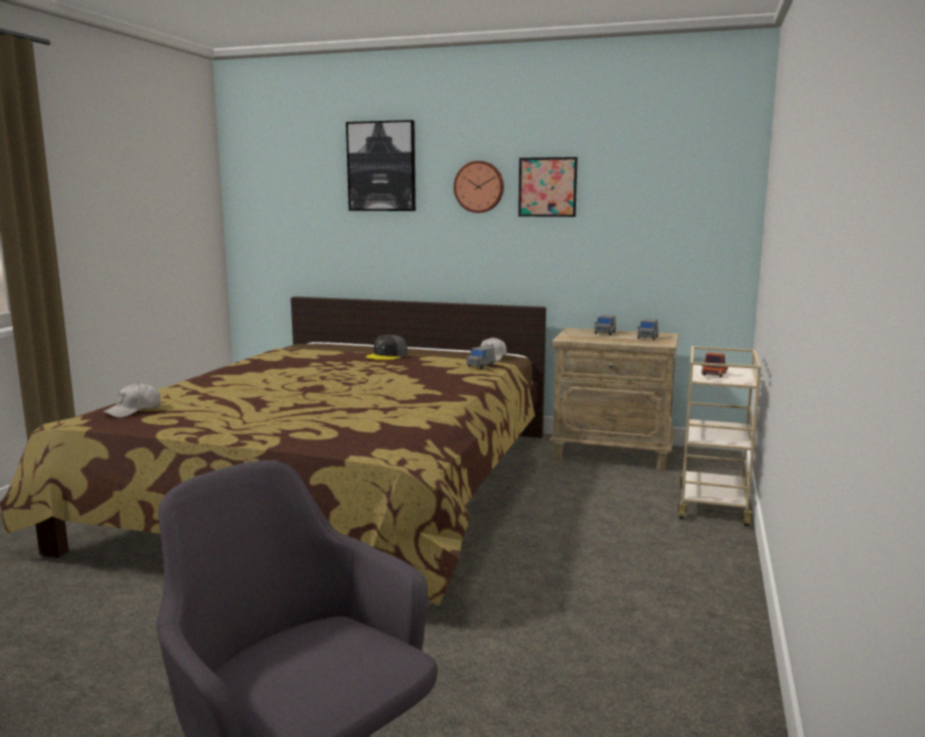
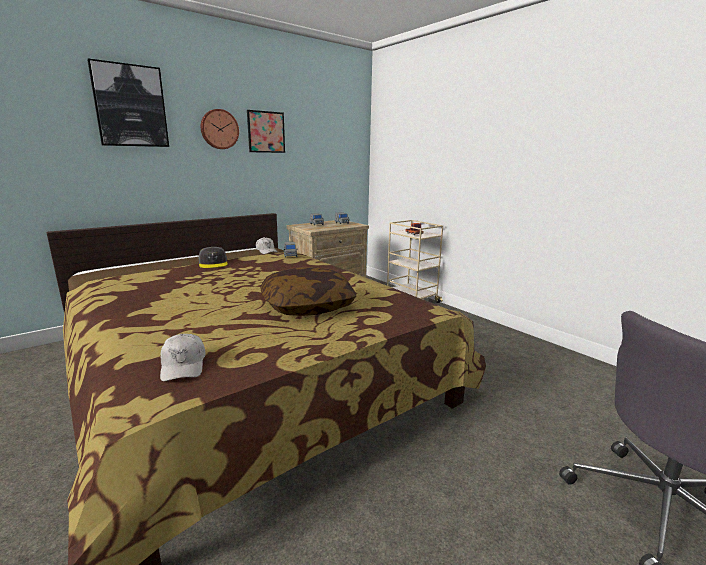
camera: 55 degrees left, 5 degrees up
(308, 407) = (307, 306): none -> pillow

